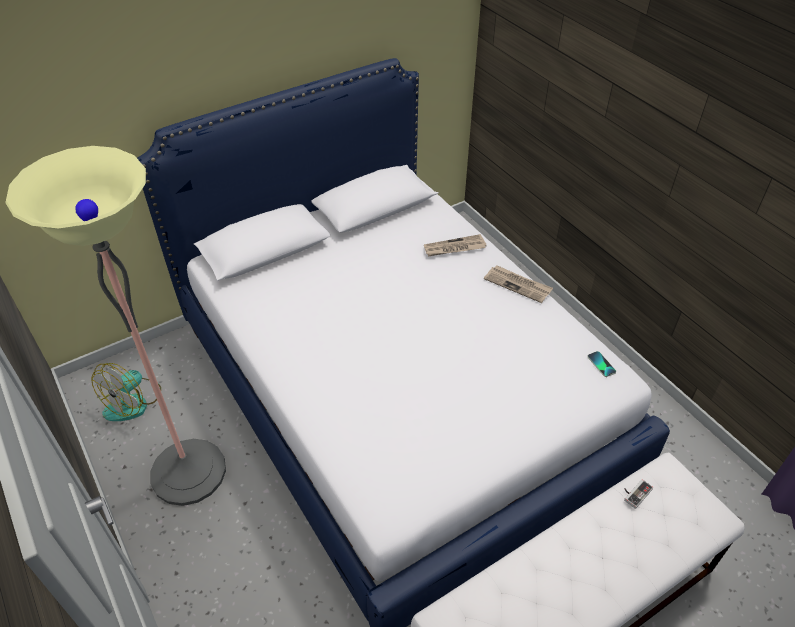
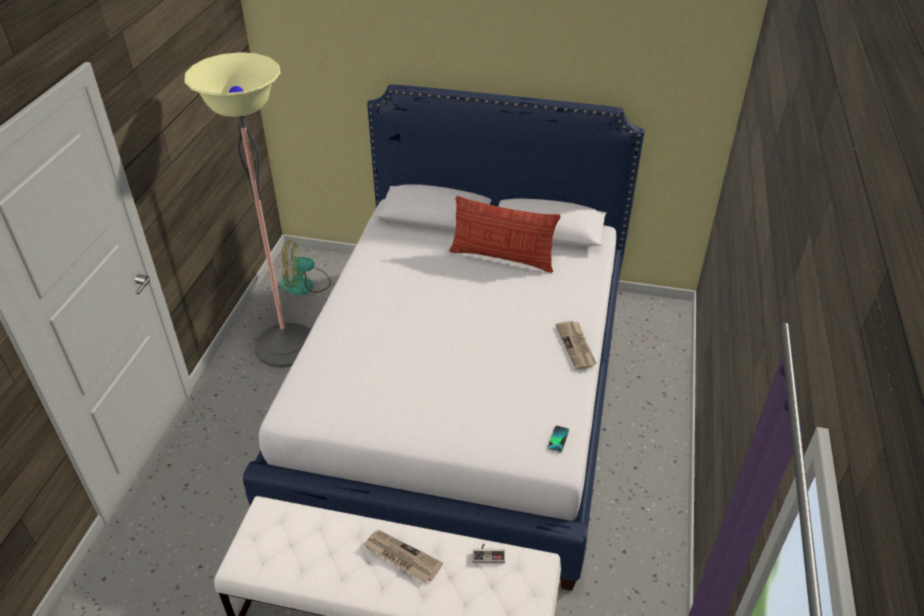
camera: 45 degrees right, 5 degrees down
(370, 250) = (502, 257): none -> pillow
(454, 248) = (565, 292): newspaper -> newspaper (401, 557)

